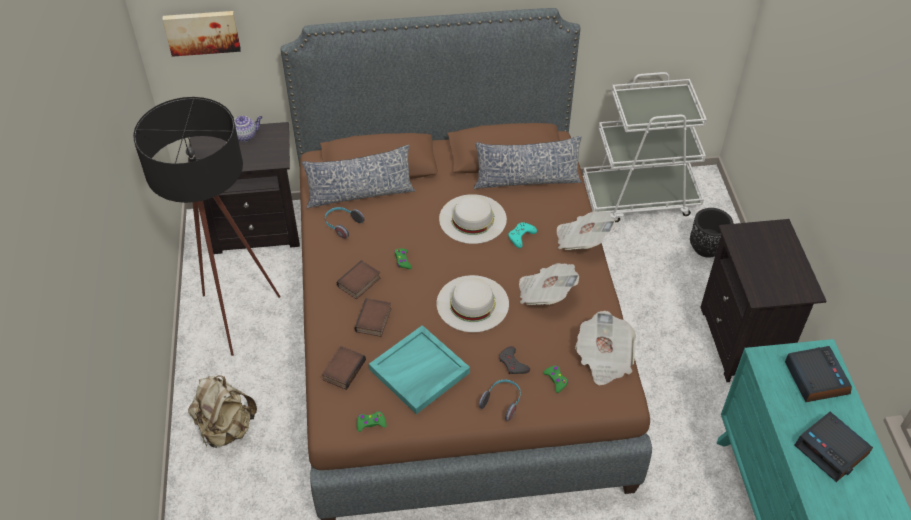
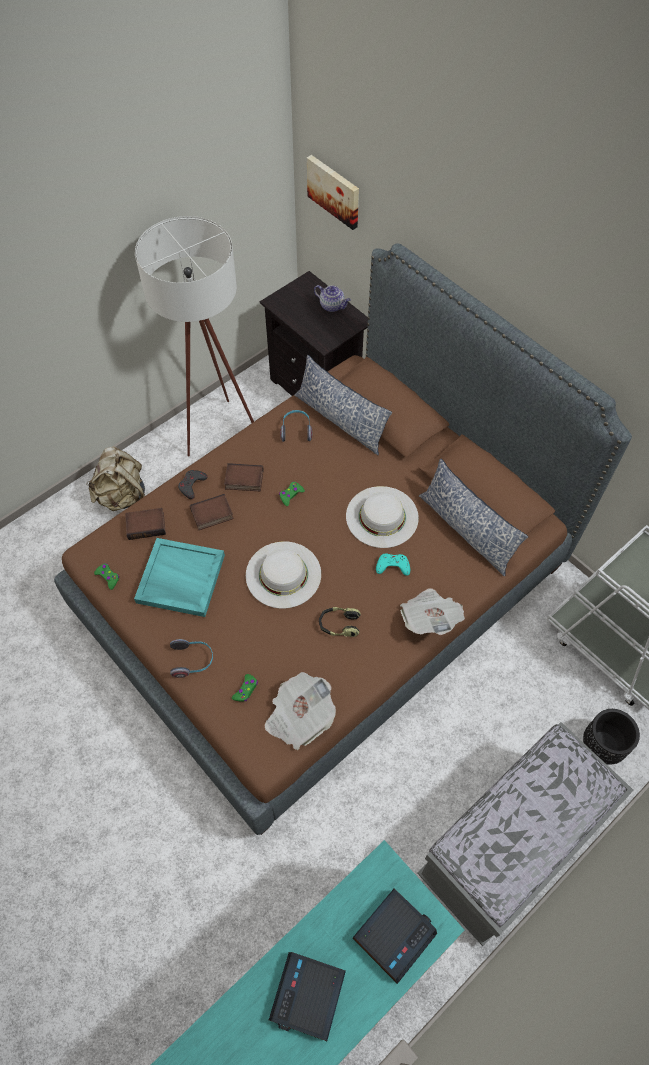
camera: 55 degrees right, 10 degrees up
(236, 323) = (218, 438): black floor lamp -> white floor lamp
(513, 364) = (240, 645): grey game controller -> grey game controller (192, 485)
(545, 294) = (339, 625): newspaper -> headphones
(744, 341) = (510, 846): black nightstand -> grey bench

